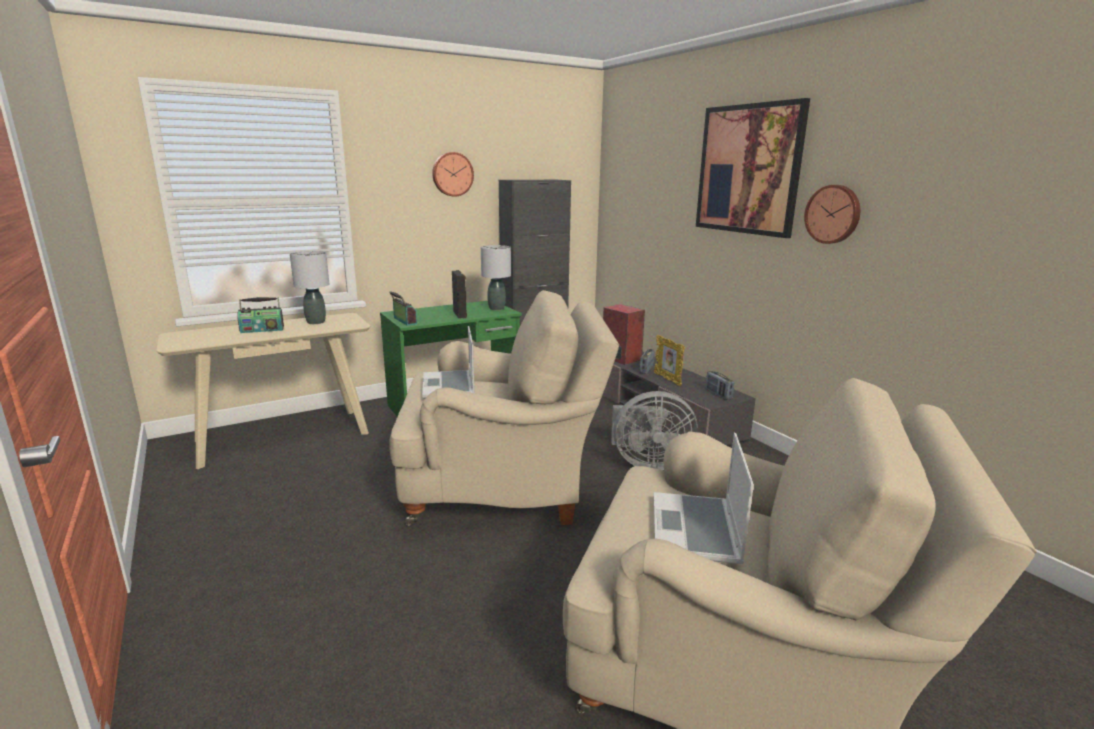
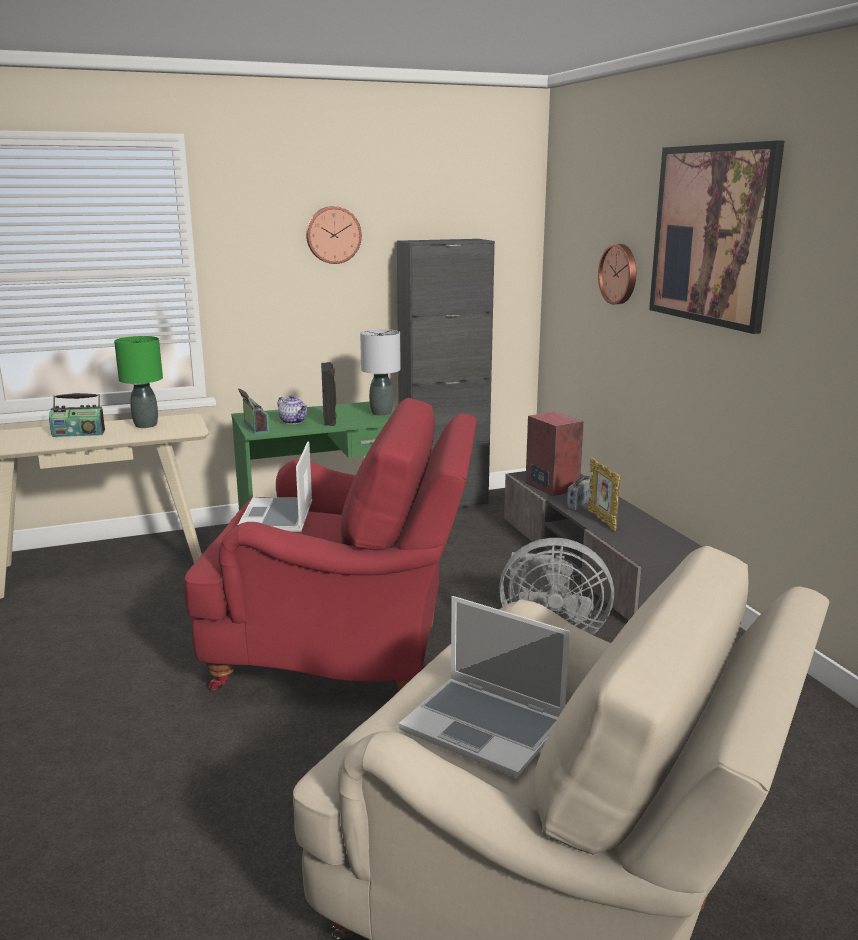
camera: 10 degrees right, 0 degrees up
(316, 322) = (146, 425): grey table lamp -> green table lamp
(432, 316) = (293, 421): none -> teapot
(503, 491) = (344, 656): beige armchair -> red armchair
(696, 530) = (485, 728): laptop -> laptop turned 75 degrees counterclockwise
(718, 394) = (663, 546): radio -> none
(833, 214) = (810, 304): wall clock -> wall clock (619, 274)

